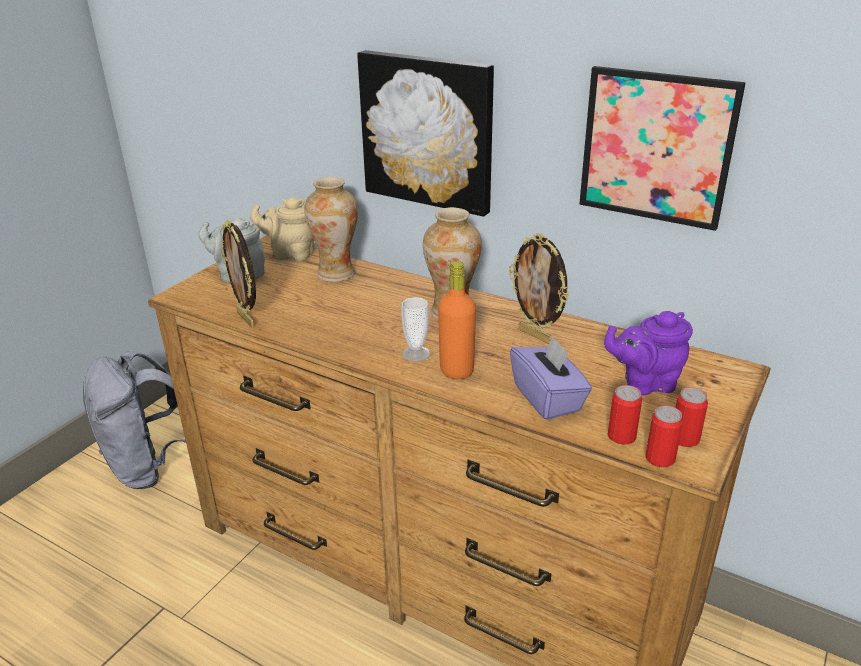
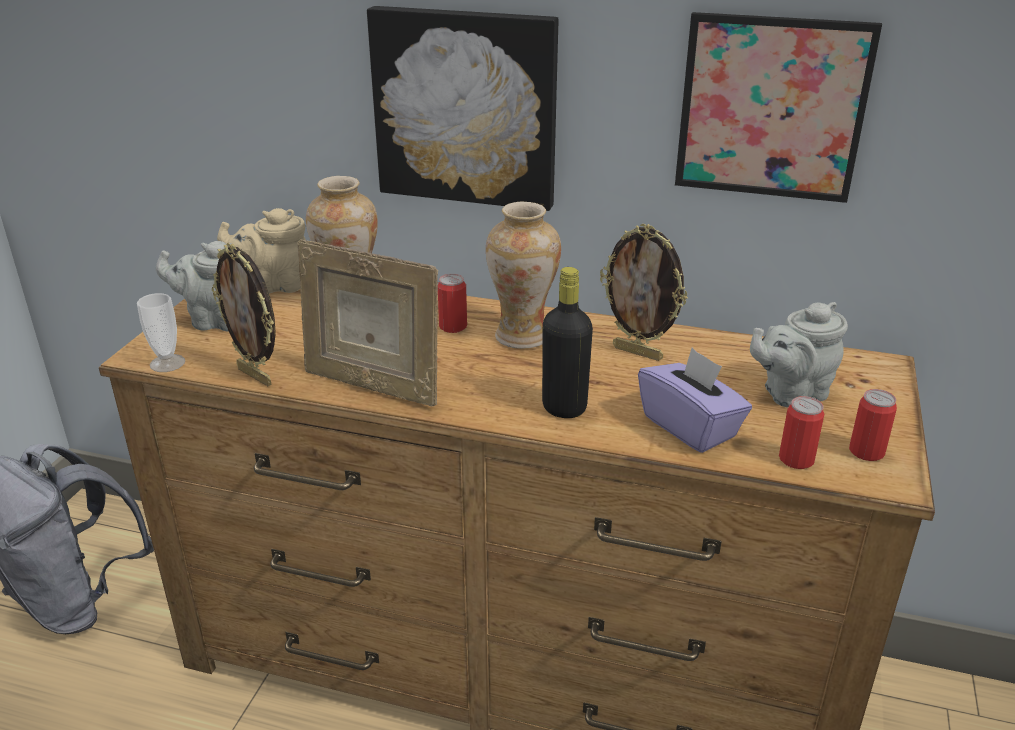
camera: 15 degrees left, 0 degrees up
(323, 336) = (372, 385): none -> picture frame
(416, 353) = (503, 393): cup -> cup (167, 363)
(456, 371) = (564, 408): orange bottle -> black bottle
(645, 383) = (790, 393): purple teapot -> grey teapot
(660, 458) = (851, 479): can -> can (453, 326)

